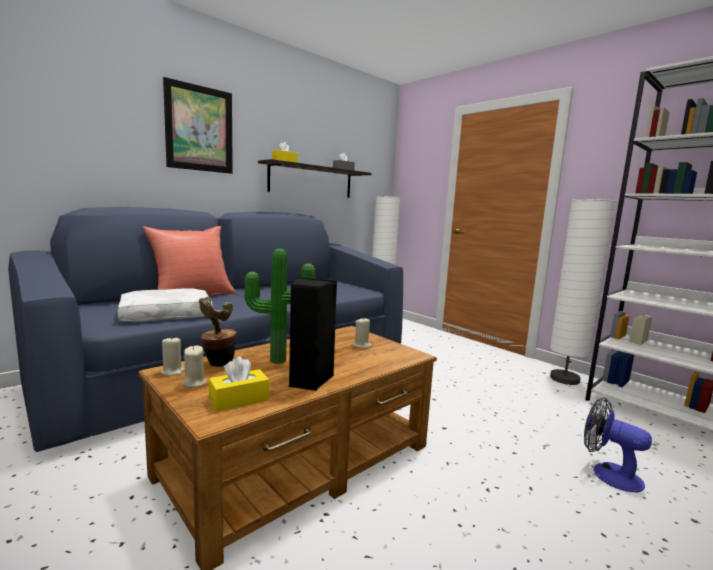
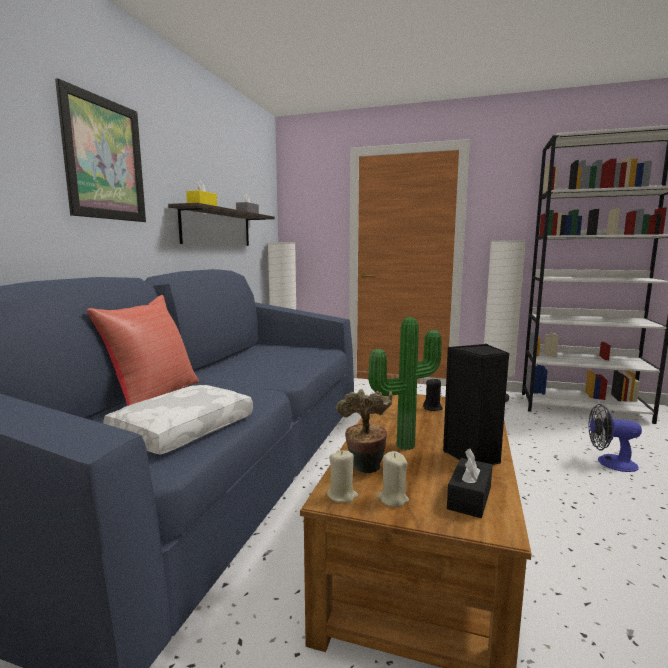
camera: 30 degrees left, 0 degrees up
(239, 399) = (469, 498): yellow tissue box -> black tissue box
(362, 345) = (432, 408): beige candle -> black candle

